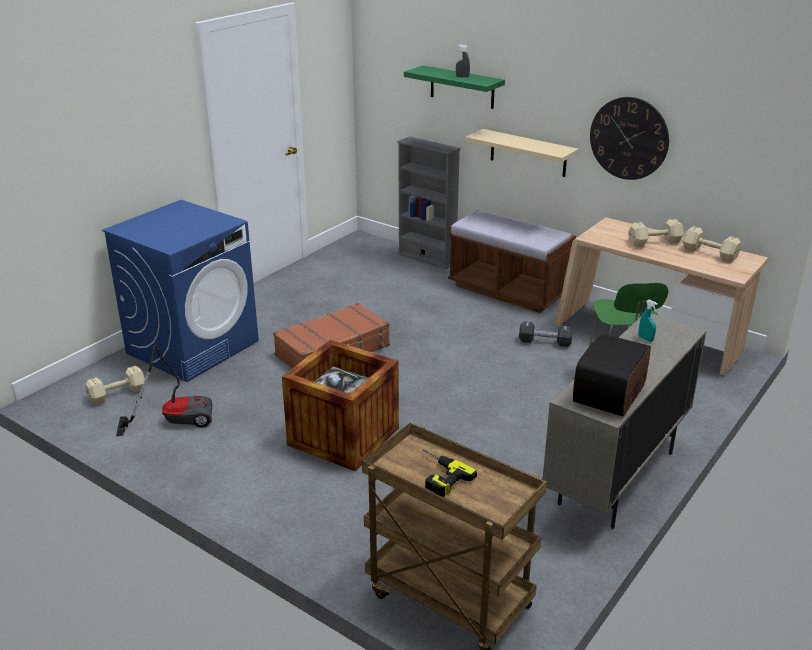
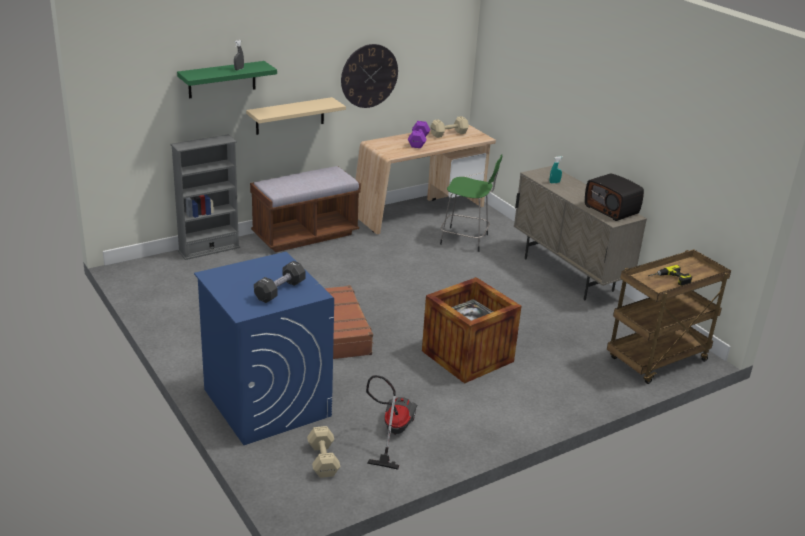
camera: 70 degrees left, 0 degrees up
(545, 342) = (396, 246): black dumbbell -> black dumbbell (280, 291)
(653, 242) = (418, 142): beige dumbbell -> purple dumbbell

